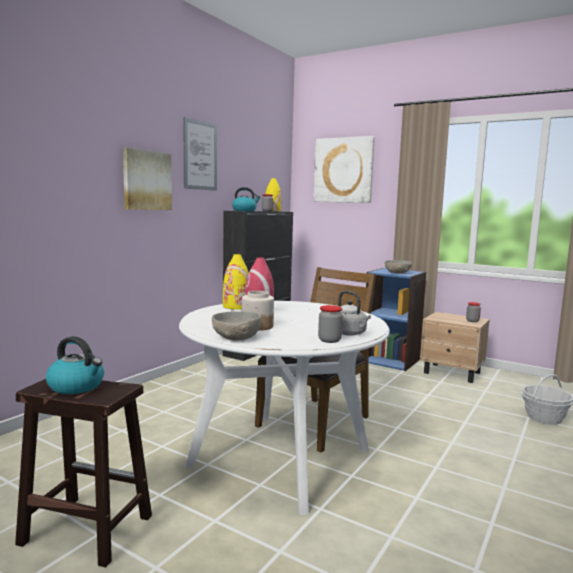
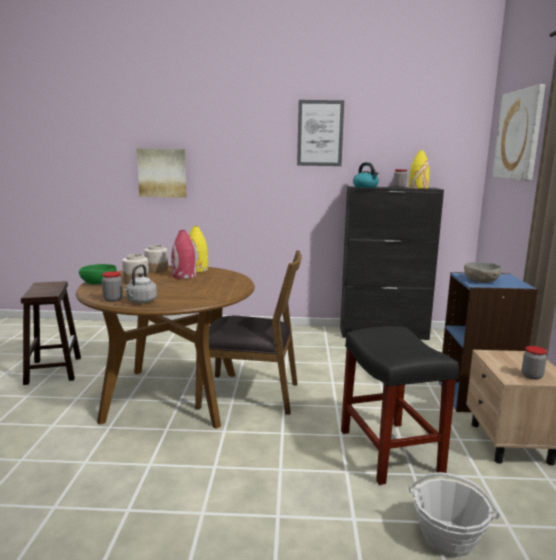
camera: 60 degrees right, 5 degrees up
(77, 386) = (47, 288): kettle -> none
(146, 180) = (253, 160): picture -> picture (162, 173)
(211, 315) = (157, 270): none -> jar
(236, 337) = (98, 282): grey bowl -> green bowl
(280, 457) = (172, 396): white dining table -> brown dining table
(446, 402) = (391, 452): none -> black stool

